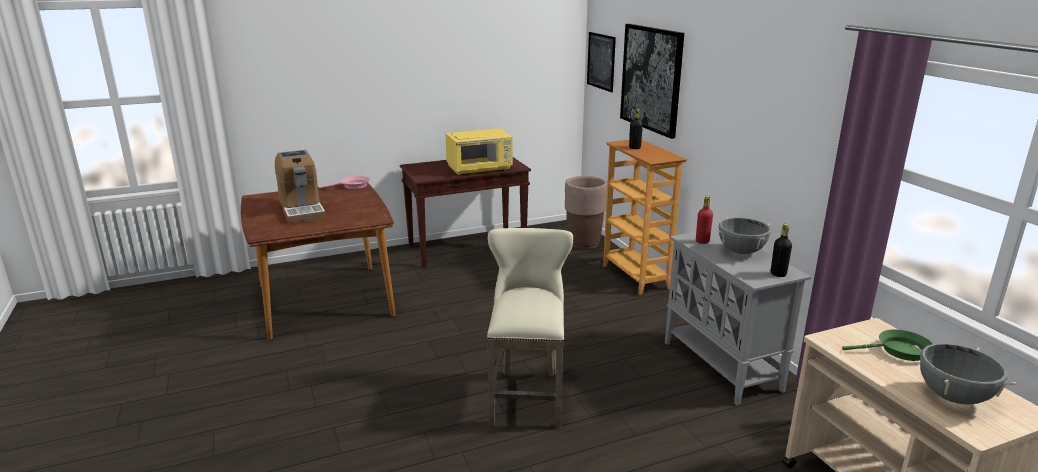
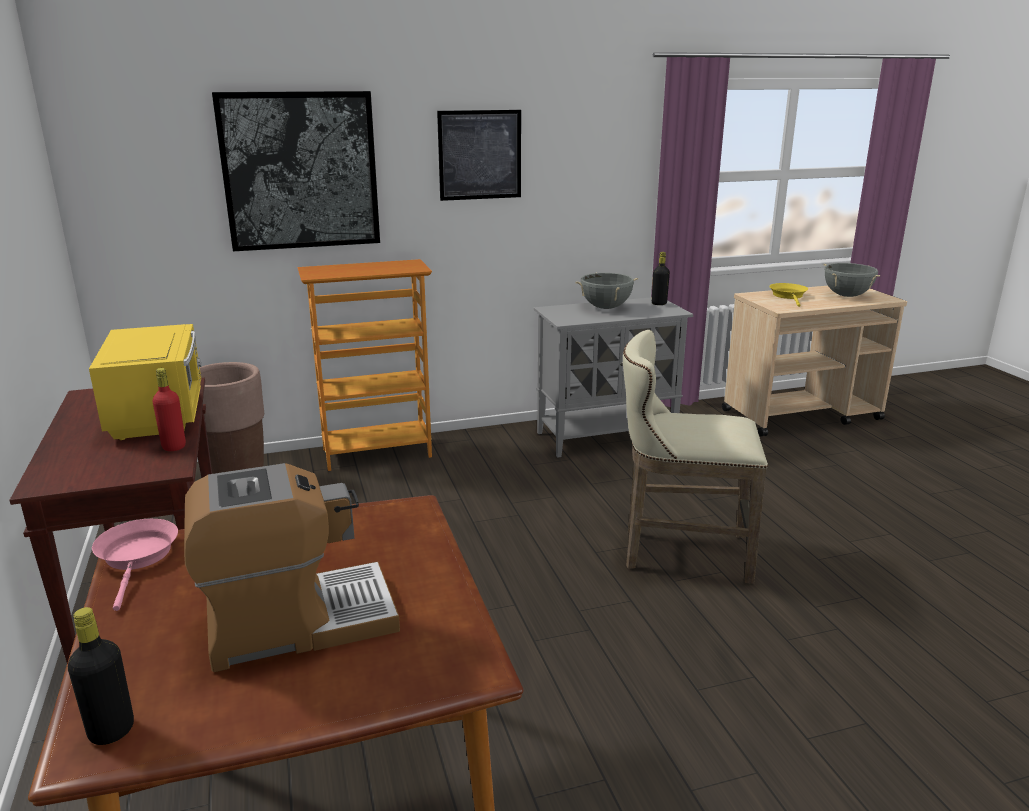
camera: 85 degrees left, 0 degrees up
(601, 61) = (127, 171): picture -> picture (480, 155)
(634, 148) = (350, 271): black bottle -> black bottle (111, 731)
(702, 241) = (576, 316): red bottle -> red bottle (174, 447)
(899, 351) = (788, 296): green frying pan -> yellow frying pan

